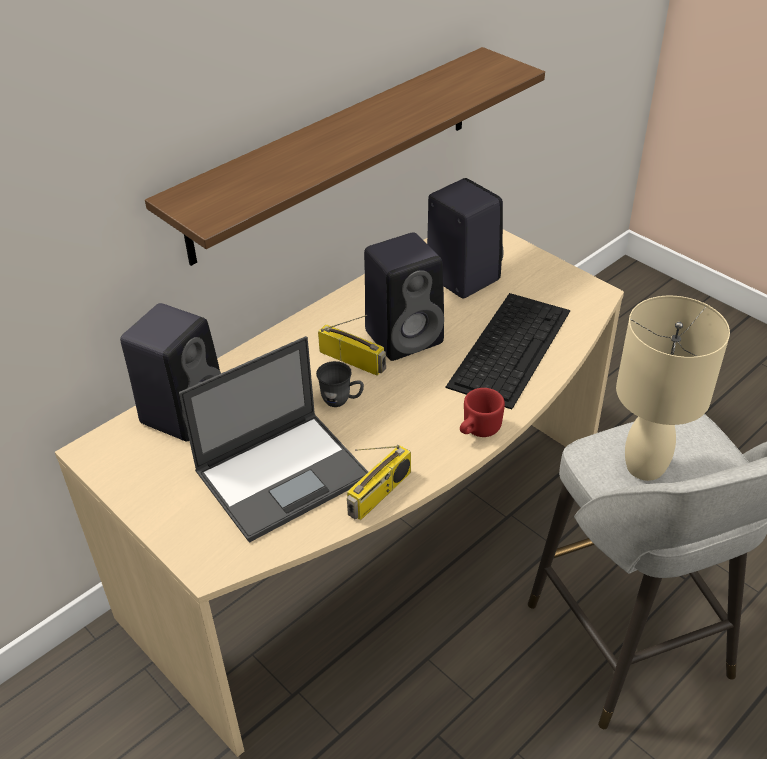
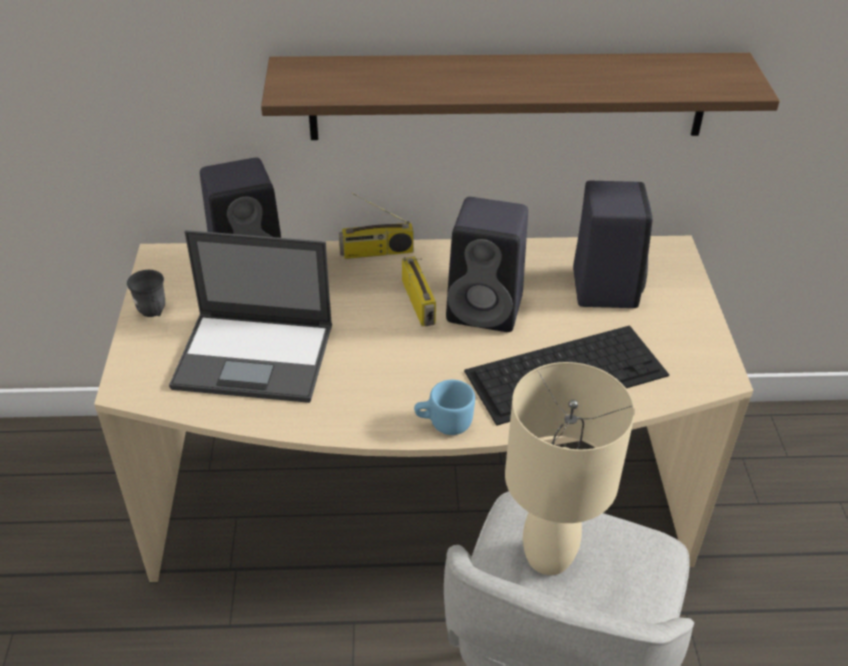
camera: 40 degrees right, 0 degrees up
(341, 400) = (368, 329): grey mug -> grey mug (154, 313)
(379, 494) = (301, 419): radio -> radio (376, 252)
(477, 430) = (443, 423): red mug -> blue mug

